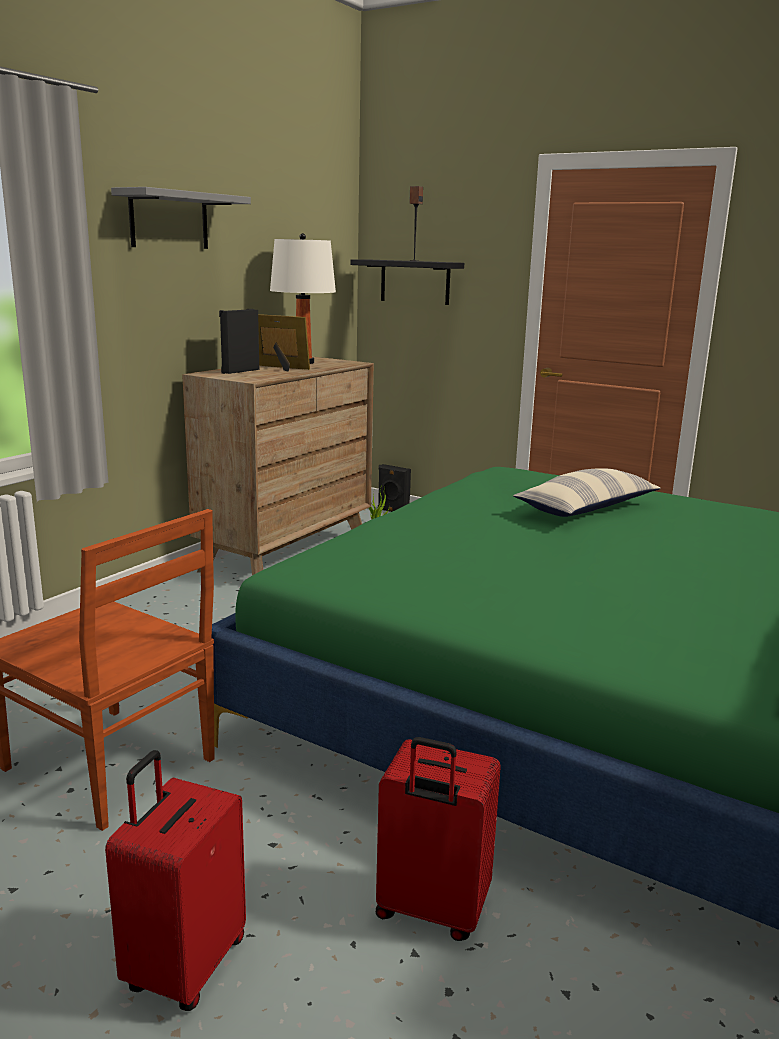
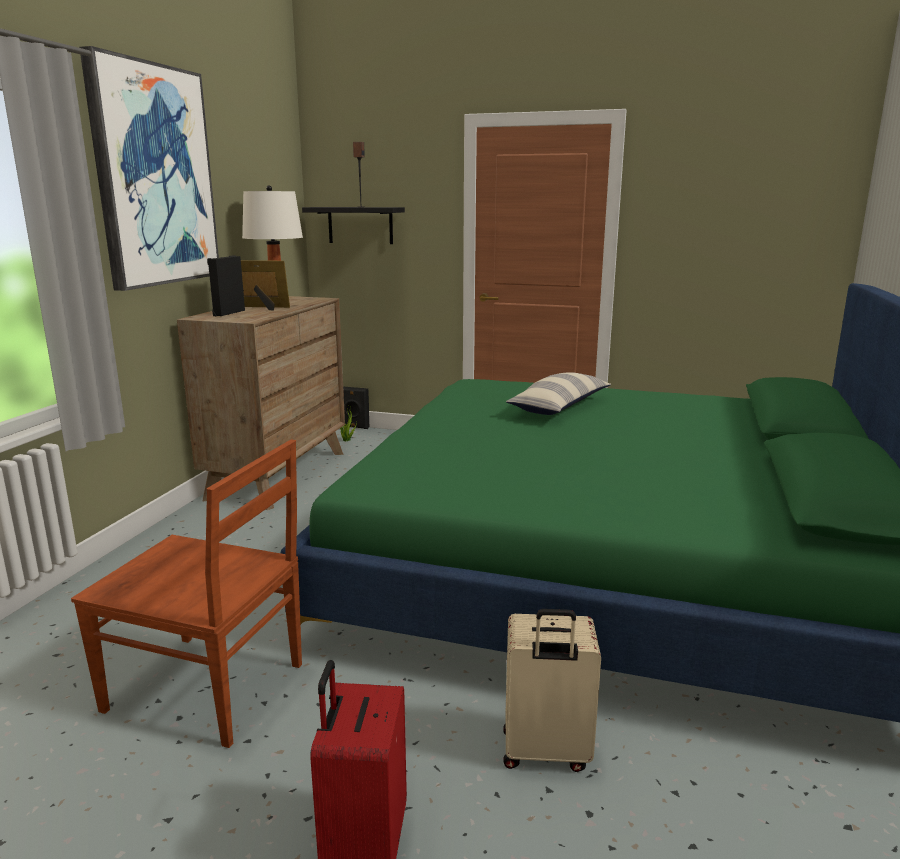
camera: 15 degrees left, 0 degrees up
(169, 220) = (154, 176): grey shelf -> picture
(431, 911) = (545, 753): red suitcase -> beige suitcase

